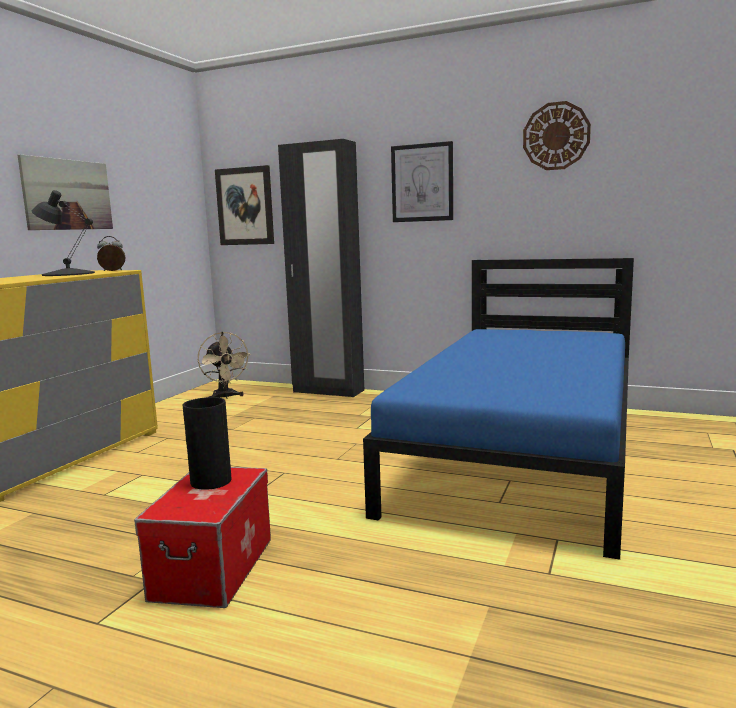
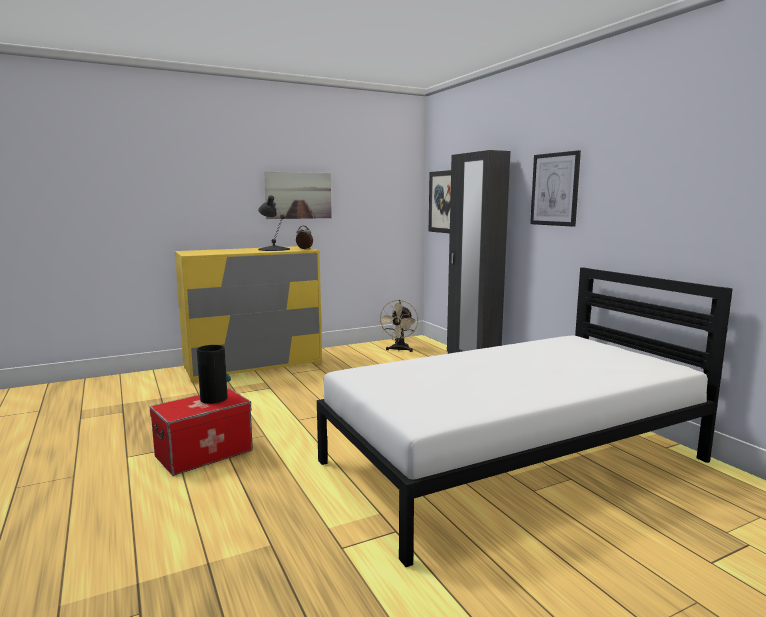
camera: 40 degrees right, 0 degrees up
(523, 453) = (514, 461): blue bed -> white bed
(556, 136) = (670, 145): wall clock -> none

